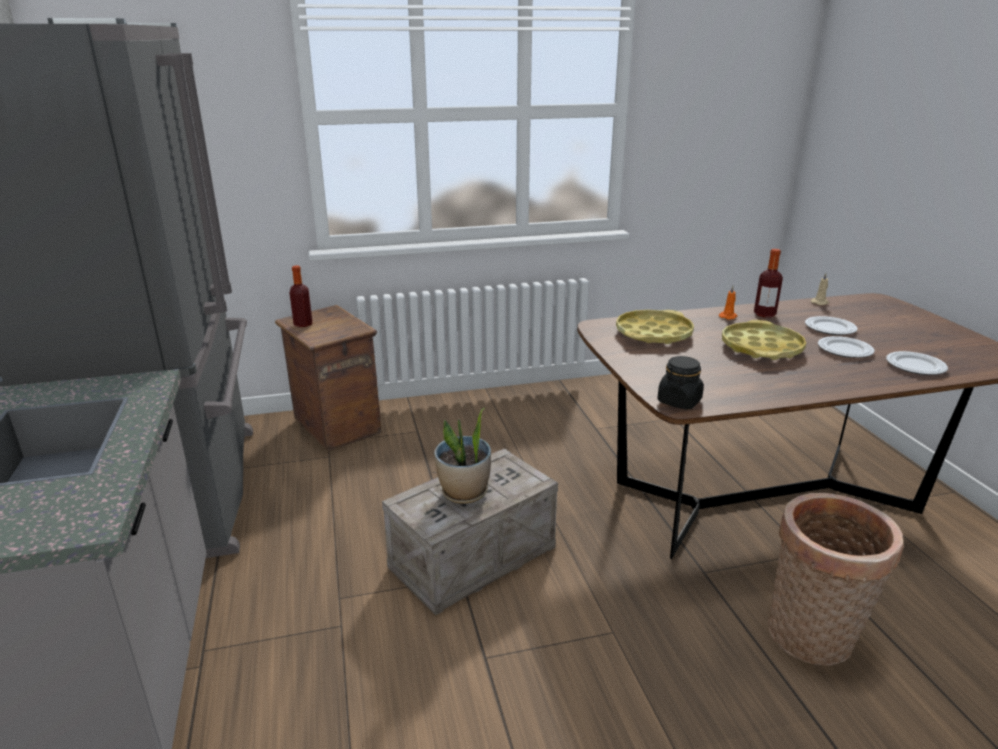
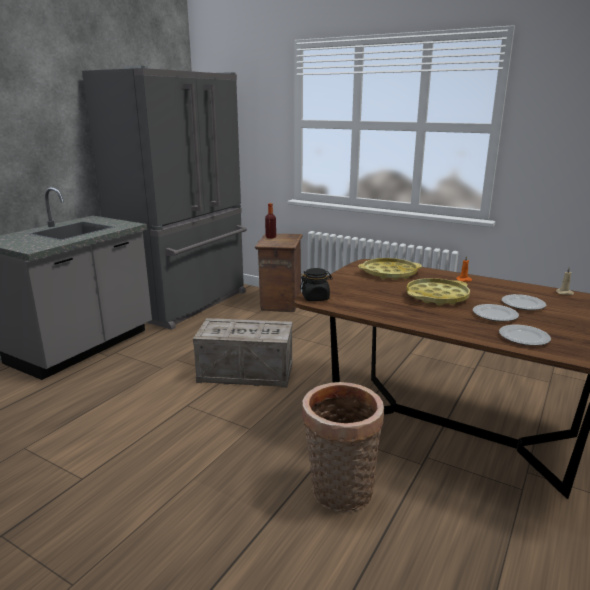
camera: 45 degrees right, 5 degrees down
(464, 493) = (240, 328): potted plant -> none
(764, 314) = (495, 286): bottle -> none

